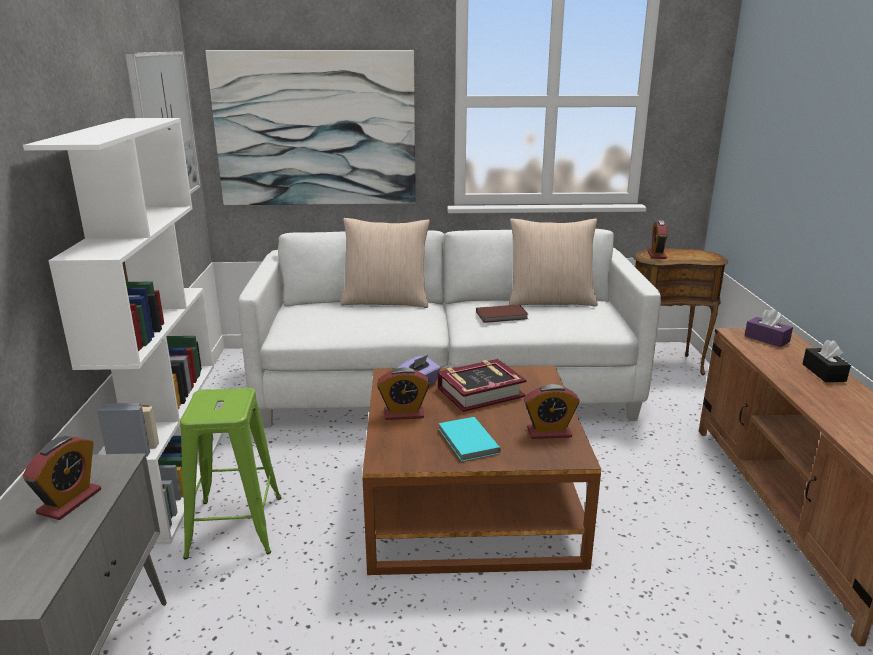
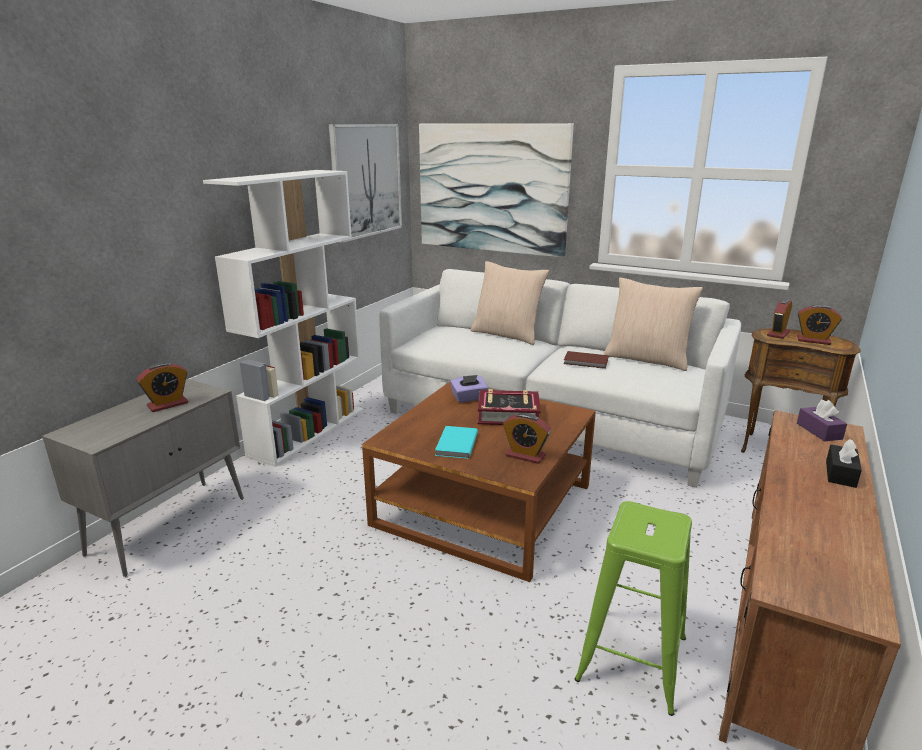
camera: 30 degrees right, 0 degrees up
(235, 525) = (319, 468): green stool -> green stool (632, 657)
(404, 414) = (434, 414): alarm clock -> alarm clock (813, 340)

